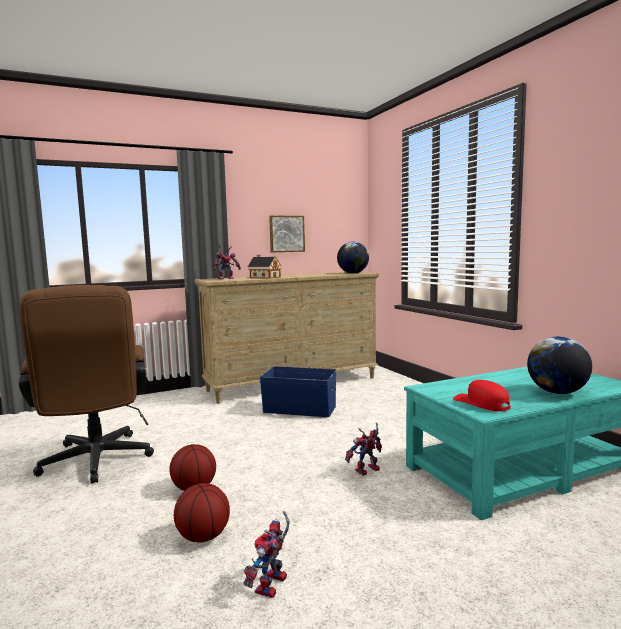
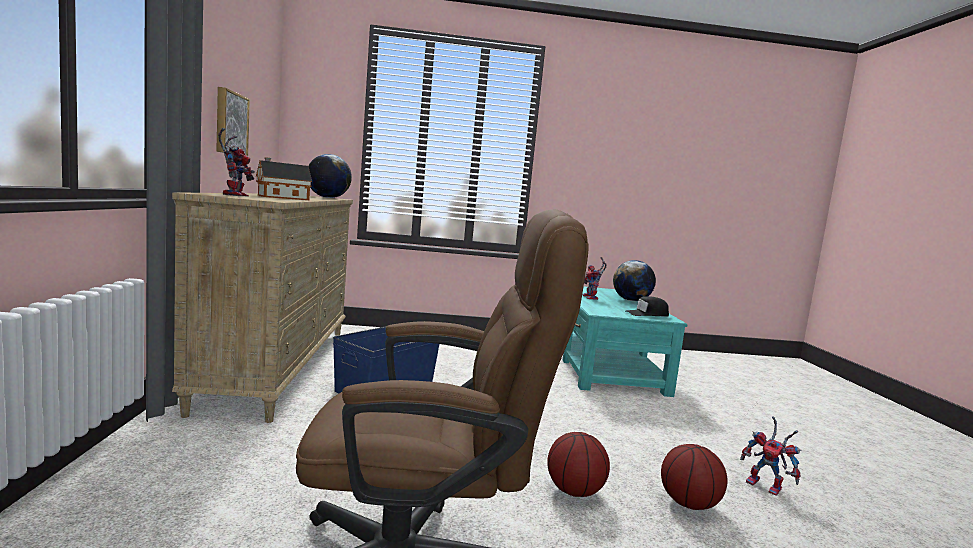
camera: 70 degrees left, 0 degrees up
(366, 471) = (581, 404): toy robot -> toy robot (592, 298)
(481, 403) = (647, 314): red cap -> black cap

